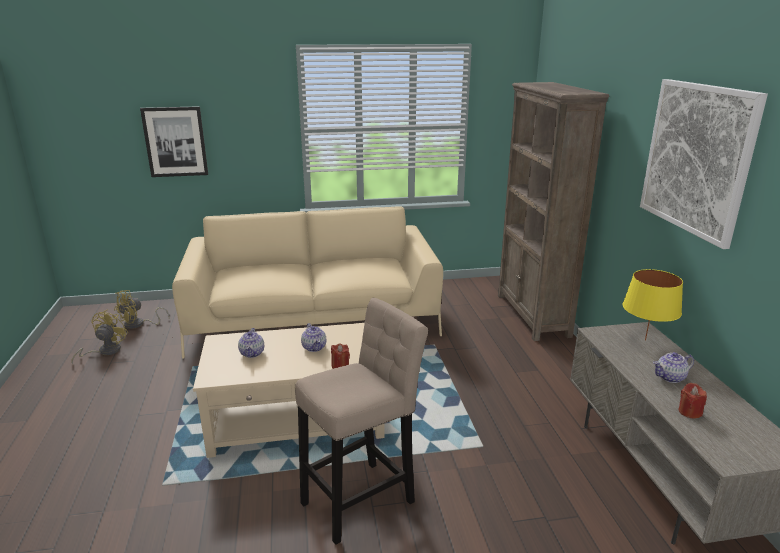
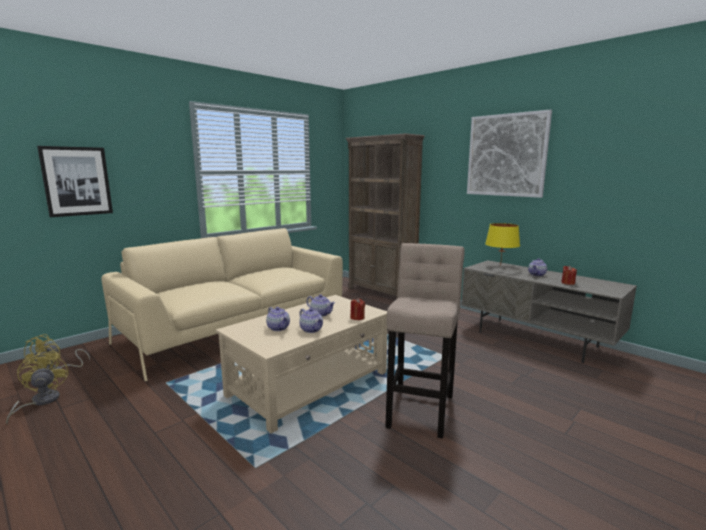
camera: 35 degrees left, 10 degrees down
(275, 367) = (311, 330): none -> teapot

